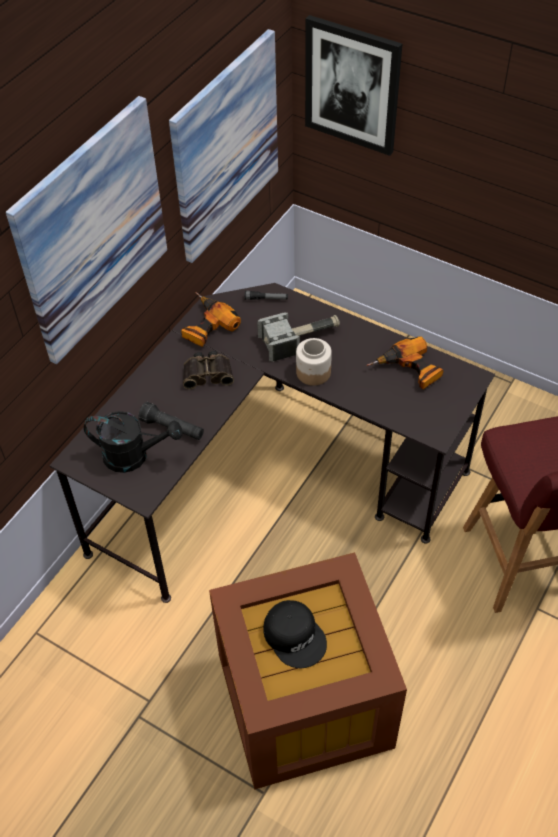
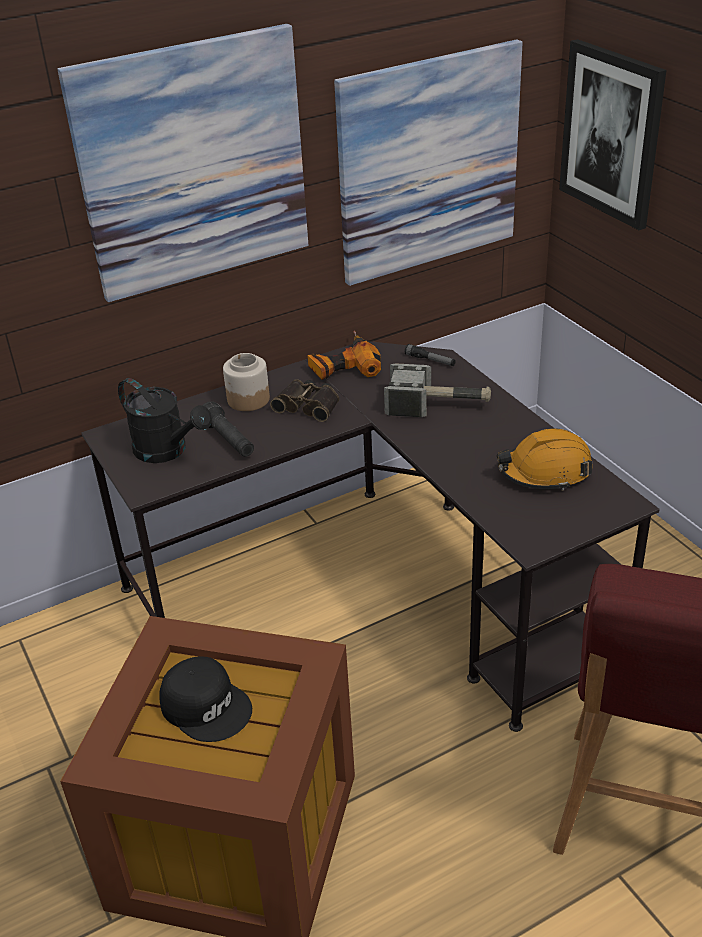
camera: 30 degrees right, 15 degrees down
(295, 636) = (206, 705): black cap -> black cap turned 45 degrees counterclockwise
(313, 372) = (426, 438): jar -> jar (248, 399)
(409, 371) = (545, 472): power drill -> orange hard hat

